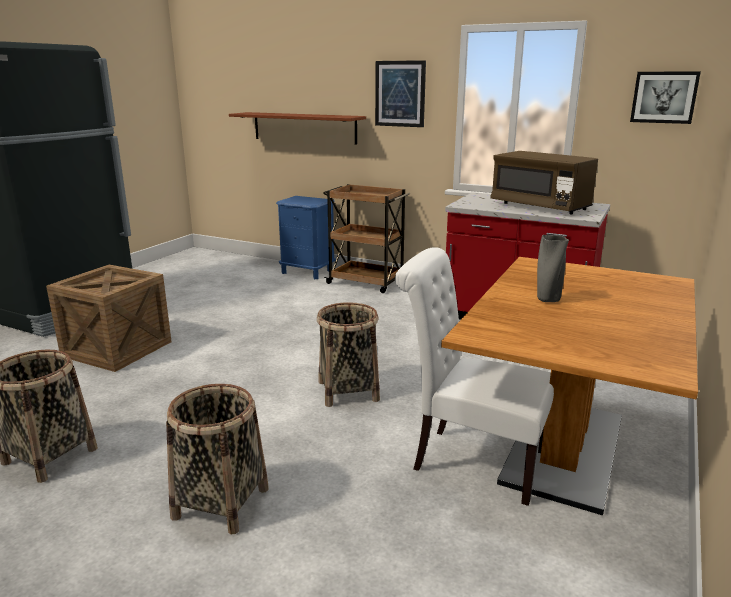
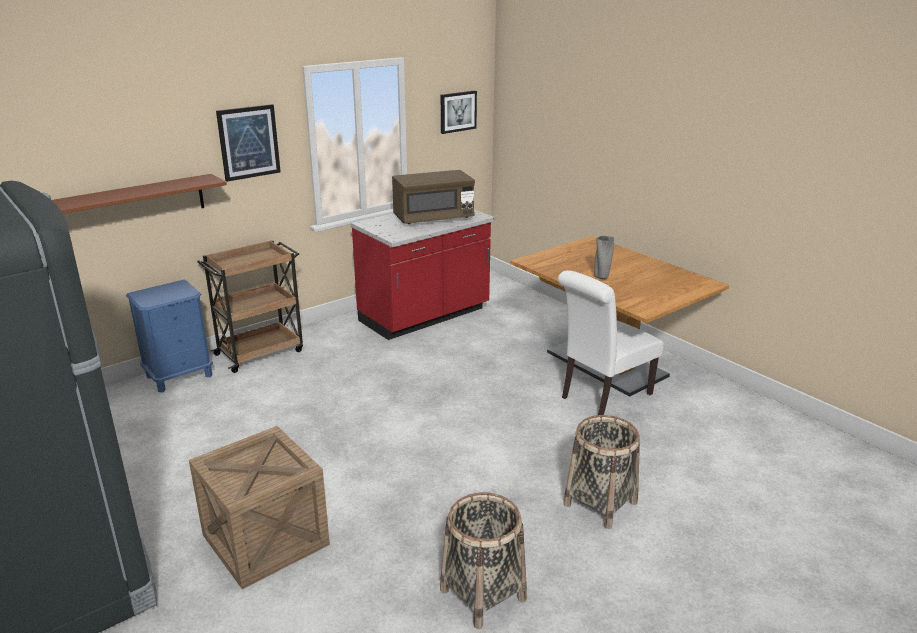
camera: 65 degrees left, 5 degrees up
(348, 391) = (480, 417): basket -> none

